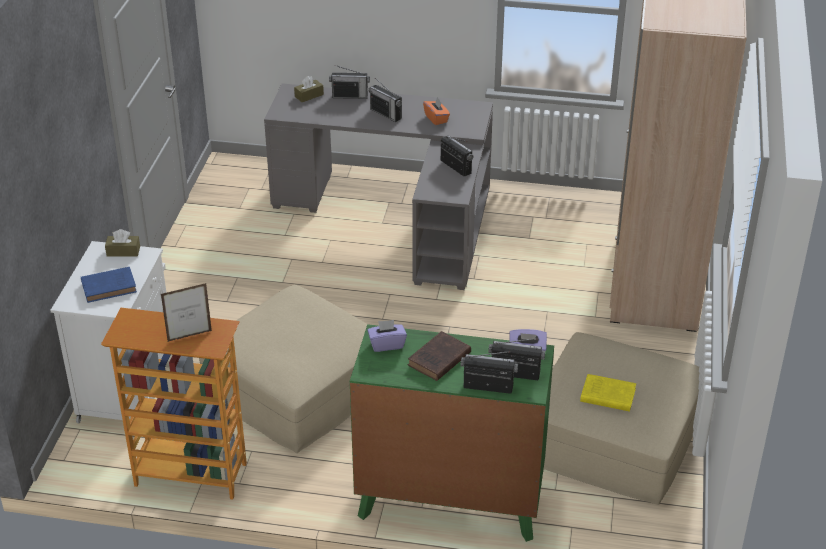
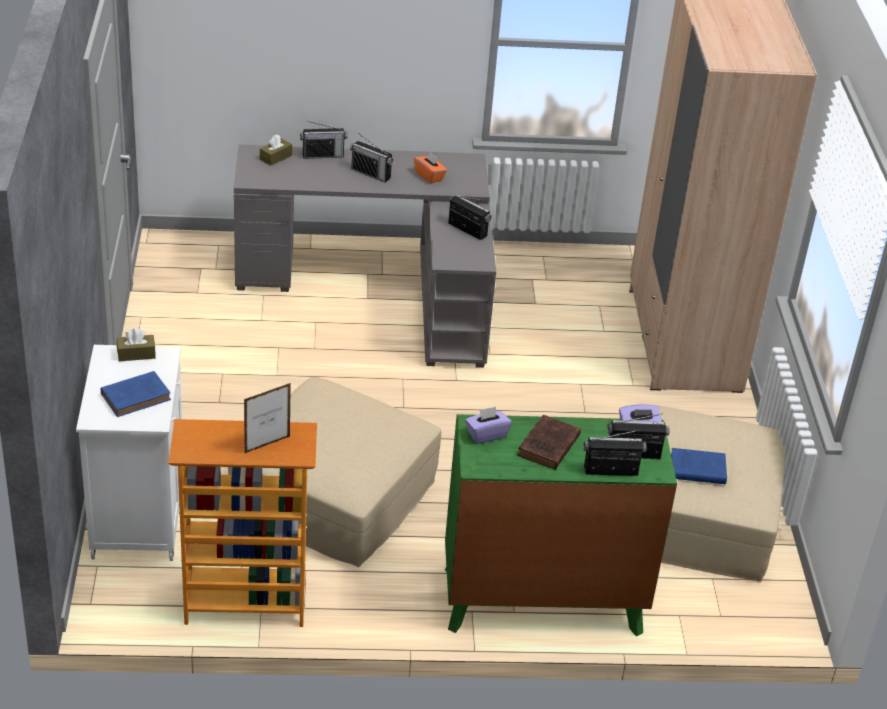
camera: 15 degrees left, 0 degrees up
(606, 395) = (695, 469): yellow book -> blue book

